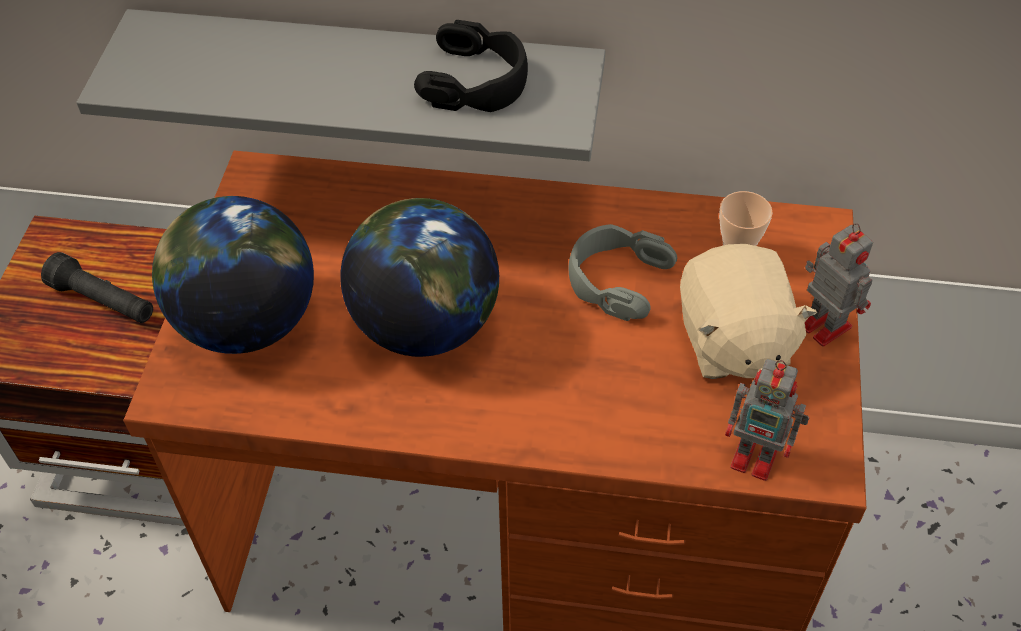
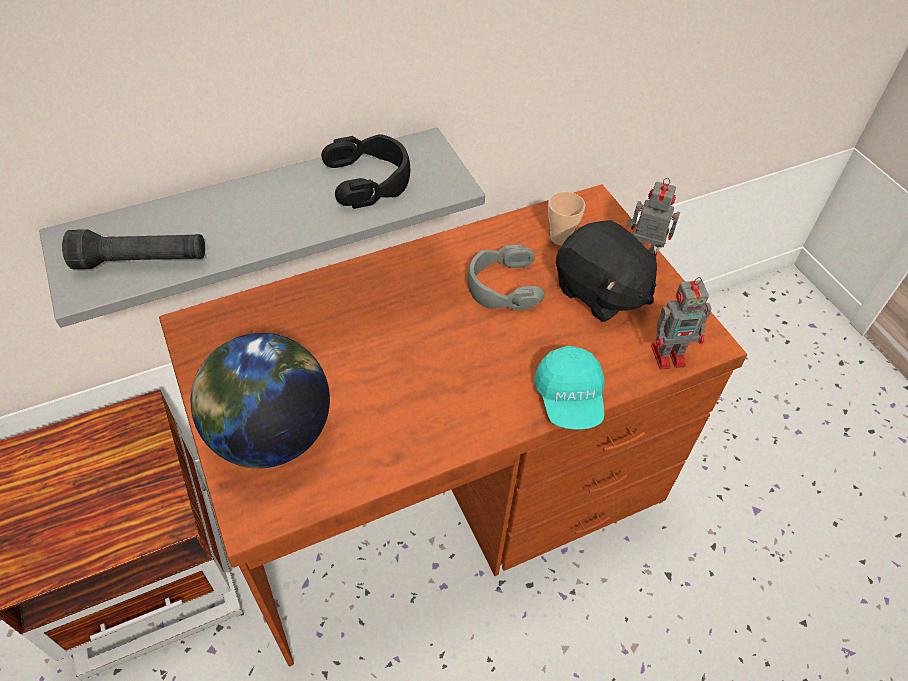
camera: 35 degrees left, 0 degrees up
(104, 301) = (94, 484): black flashlight -> black flashlight (142, 261)
(425, 324) = (403, 373): globe -> none
(588, 444) = (569, 398): none -> turquoise cap
(732, 341) = (600, 292): beige plush toy -> black plush toy

